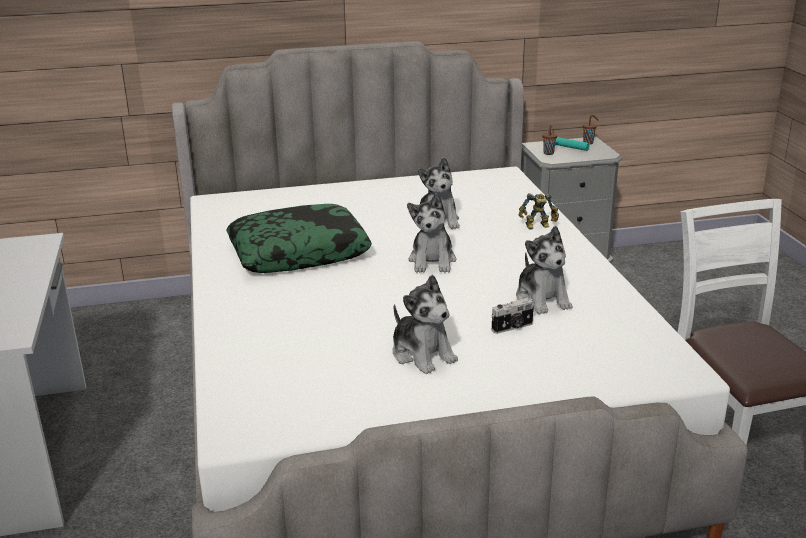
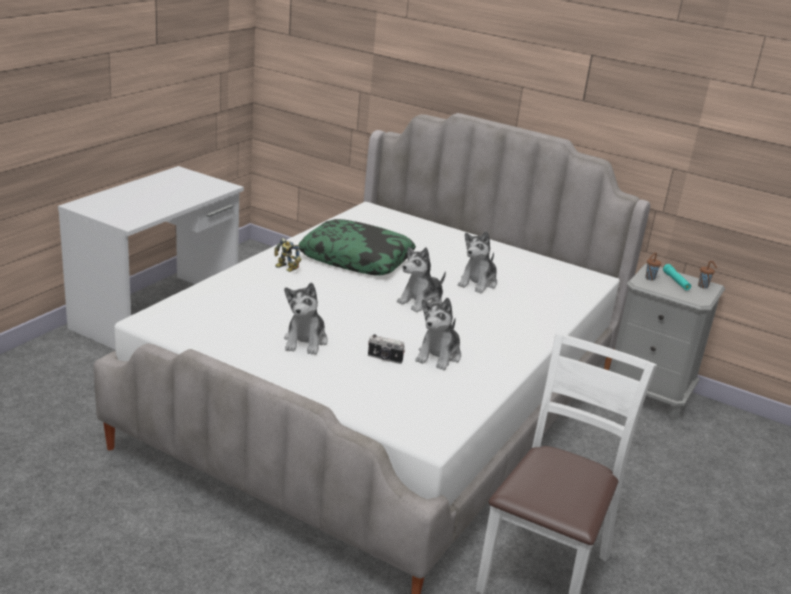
camera: 40 degrees right, 0 degrees up
(538, 226) = (538, 319): toy robot -> toy robot (285, 268)

